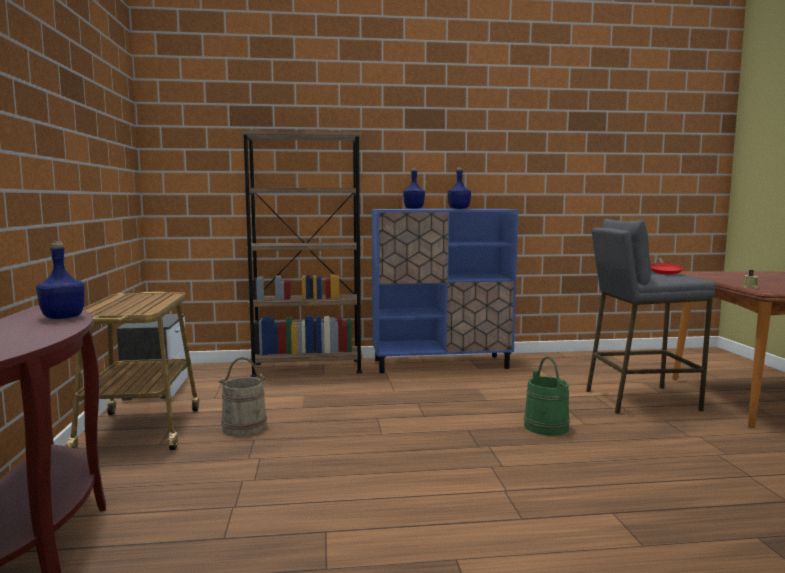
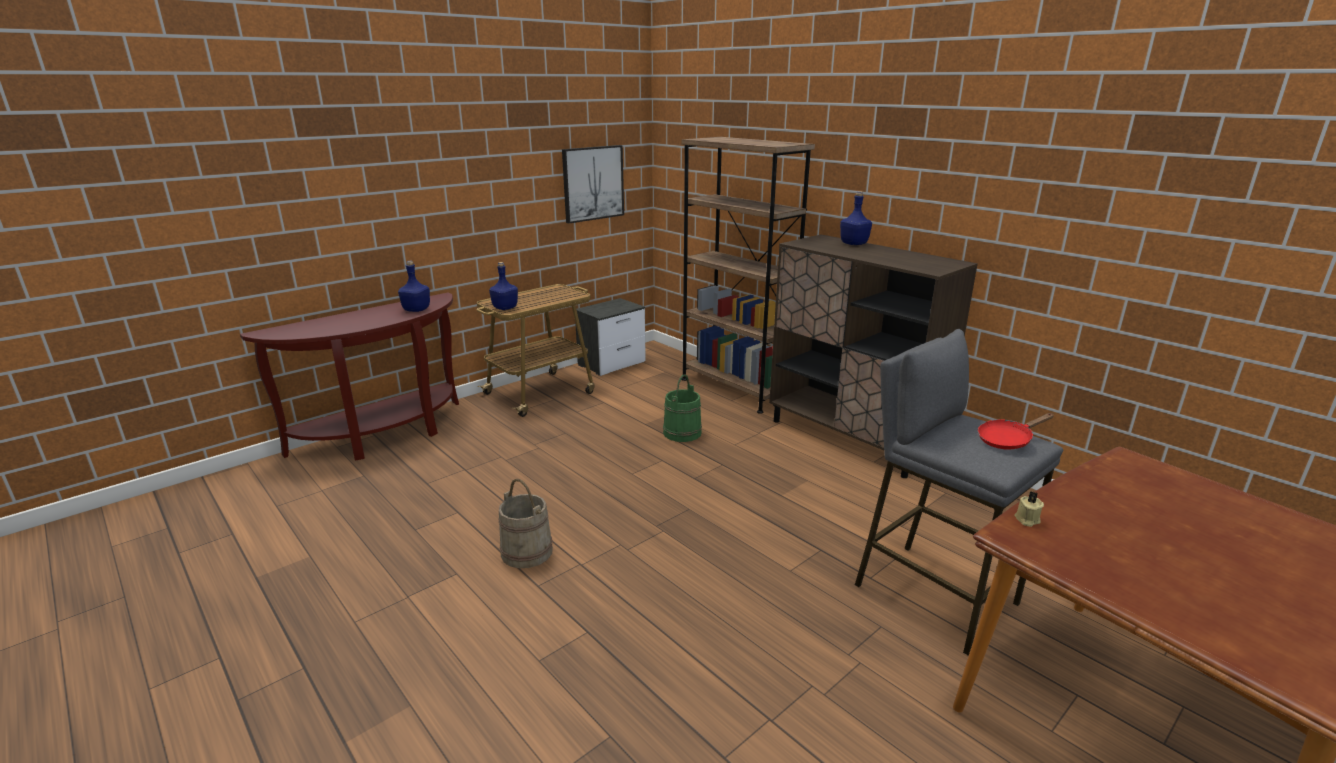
camera: 55 degrees right, 15 degrees up
(113, 180) = (593, 183): none -> picture
(244, 427) = (581, 421): beige bucket -> beige bucket (527, 551)
(441, 364) = (851, 438): blue cabinet -> brown cabinet
(458, 208) = (894, 255): blue bottle -> blue bottle (505, 308)
(546, 426) = (751, 548): green bucket -> green bucket (682, 433)

